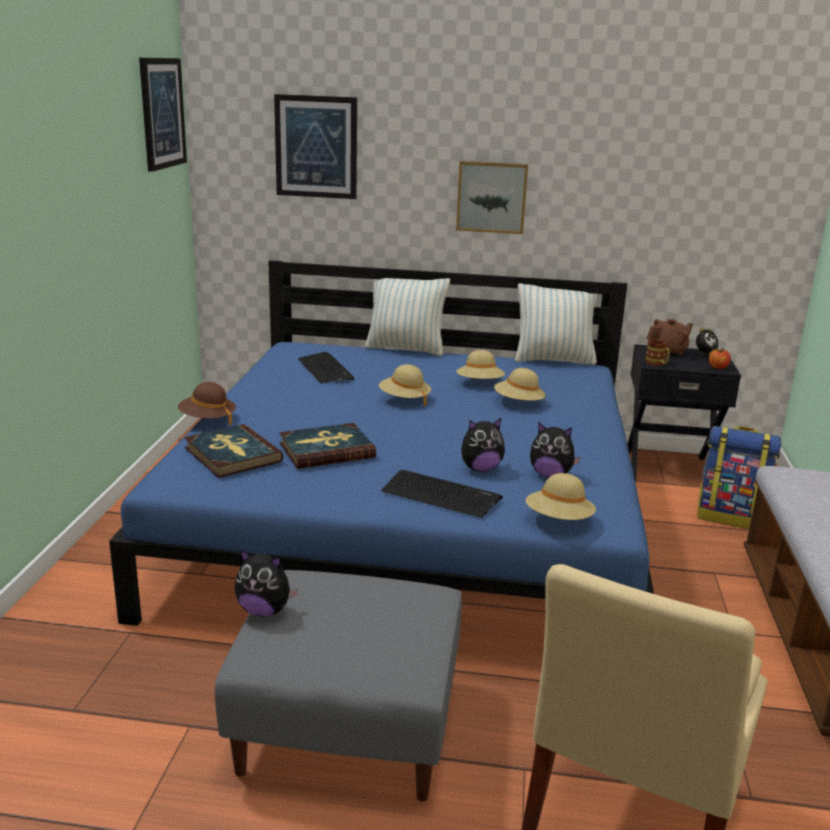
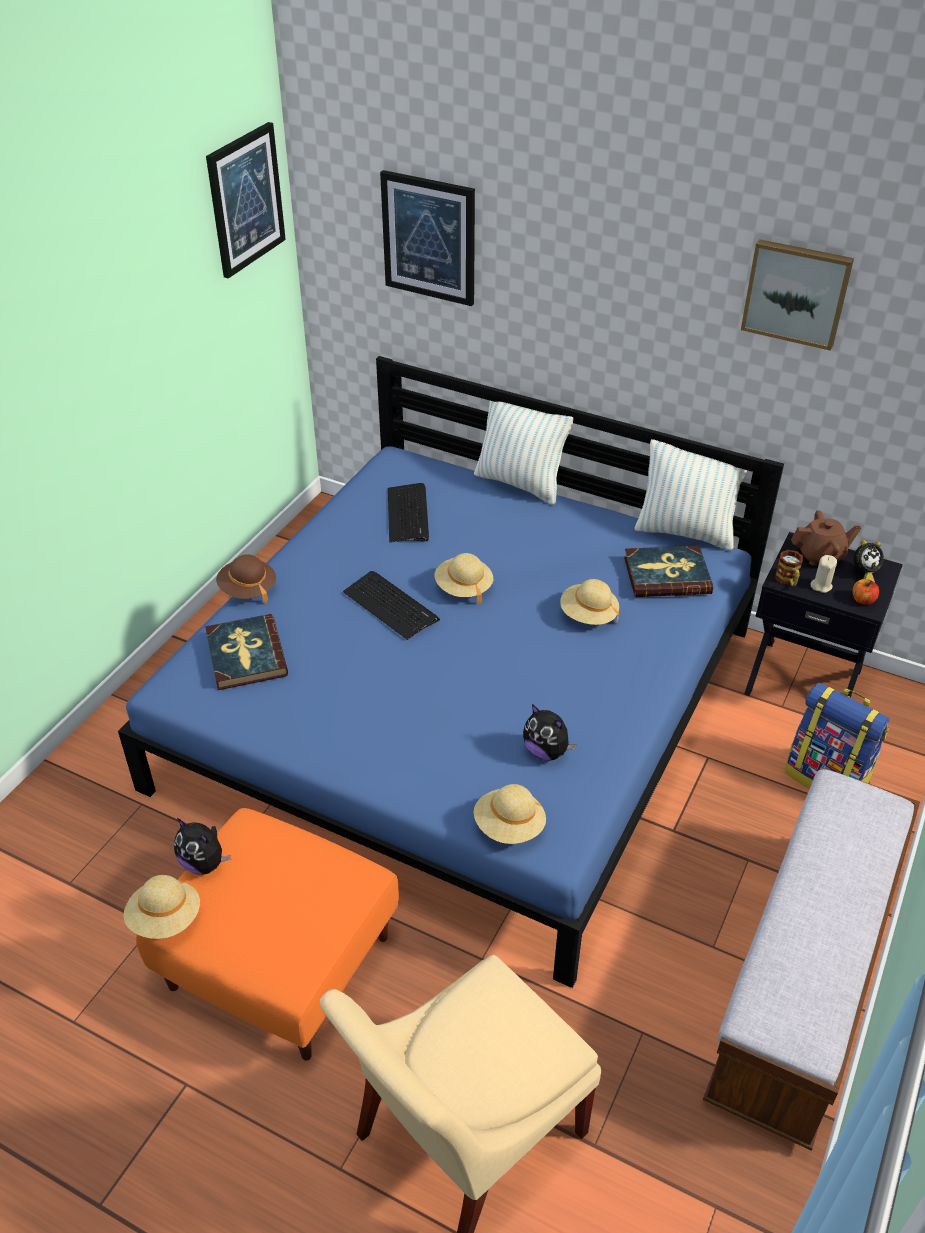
camera: 20 degrees right, 20 degrees up
(326, 450) = (339, 664): book -> book (666, 575)
(349, 725) = (281, 961): grey ottoman -> orange ottoman
(440, 495) = (413, 761): keyboard -> keyboard (391, 605)
(480, 384) = (565, 570): beige hat -> beige hat (165, 919)
(480, 469) = (479, 726): plush toy -> none
(491, 197) = (629, 331): picture -> picture (796, 293)
(682, 364) = (821, 585): none -> beige candle

